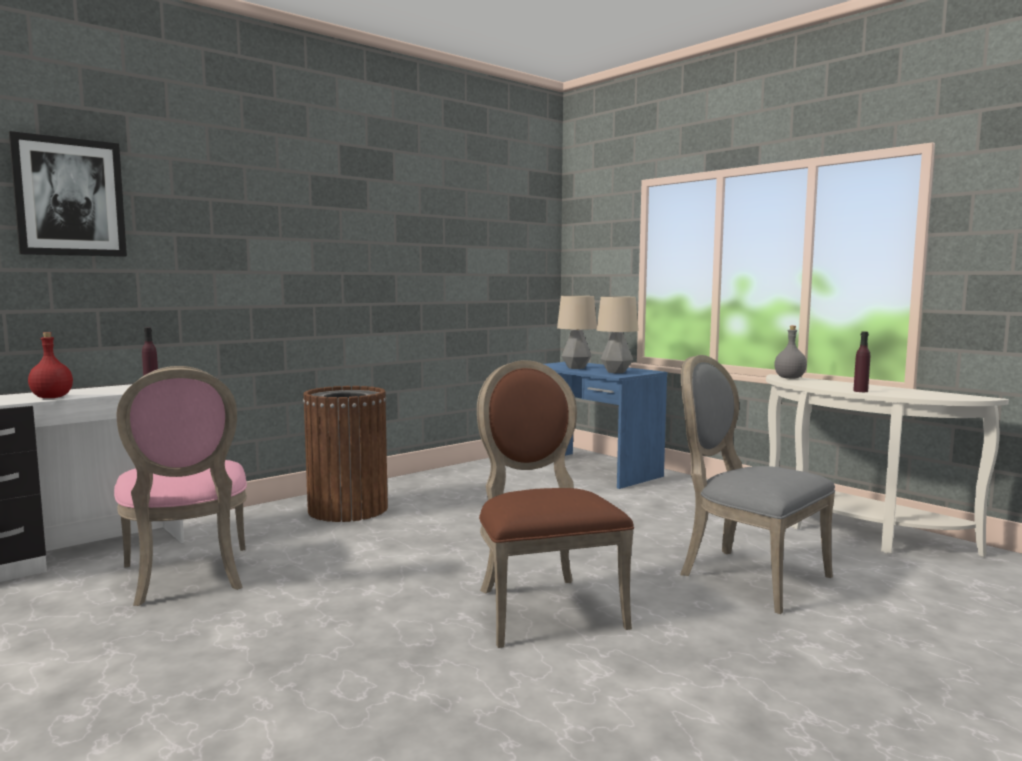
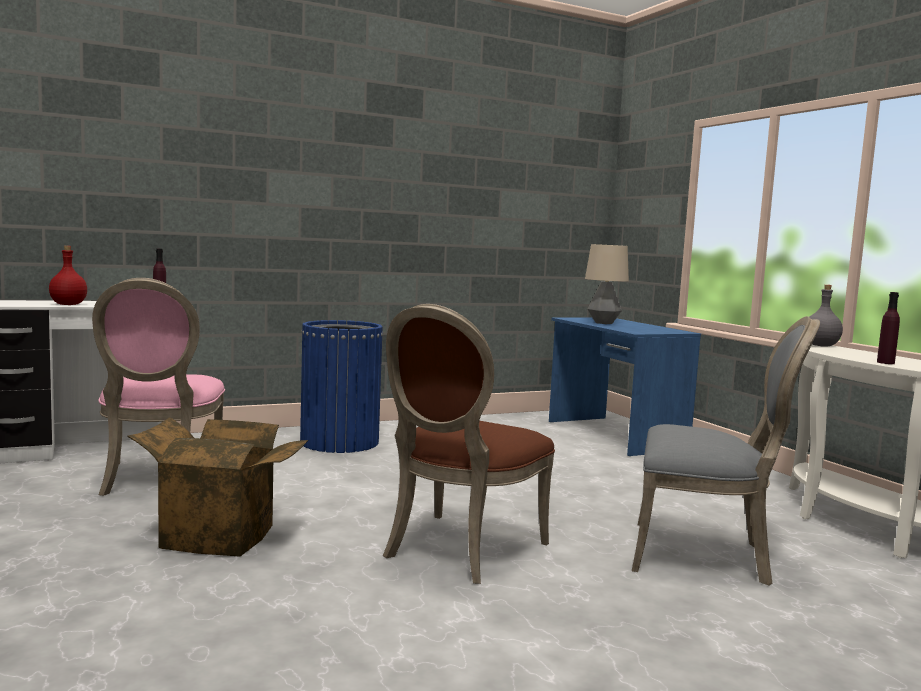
camera: 15 degrees right, 0 degrees up
(69, 197) = (105, 127): picture -> none
(303, 629) = (222, 535): none -> cardboard box
(348, 509) = (340, 442): brown trash can -> blue trash can
(543, 606) = (458, 550): brown chair -> brown chair turned 150 degrees counterclockwise
(616, 372) = (641, 329): table lamp -> none
(747, 576) = (705, 555): grey chair -> grey chair turned 135 degrees clockwise

